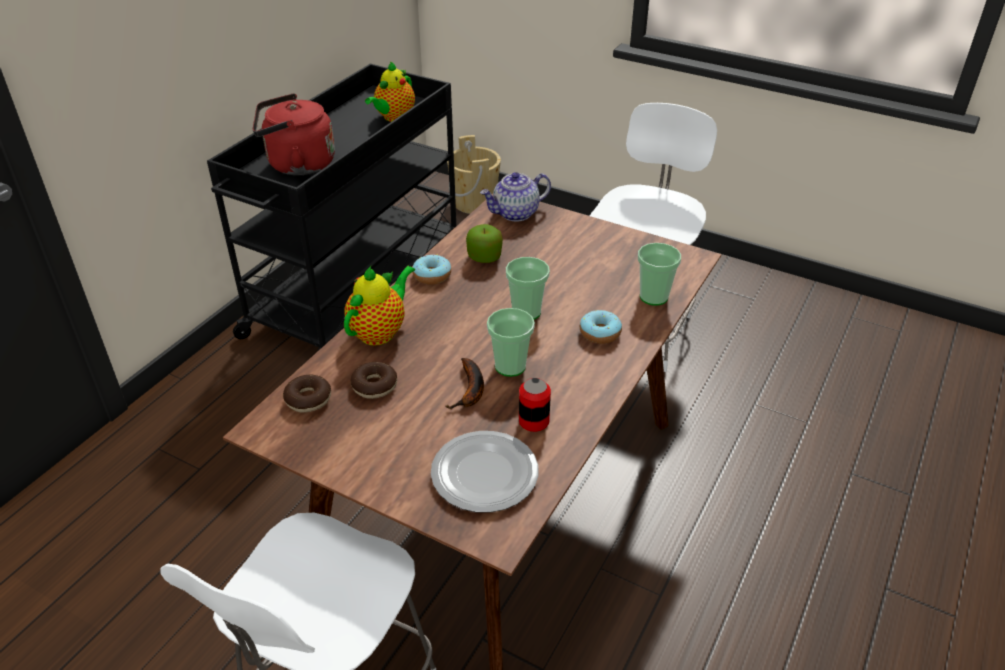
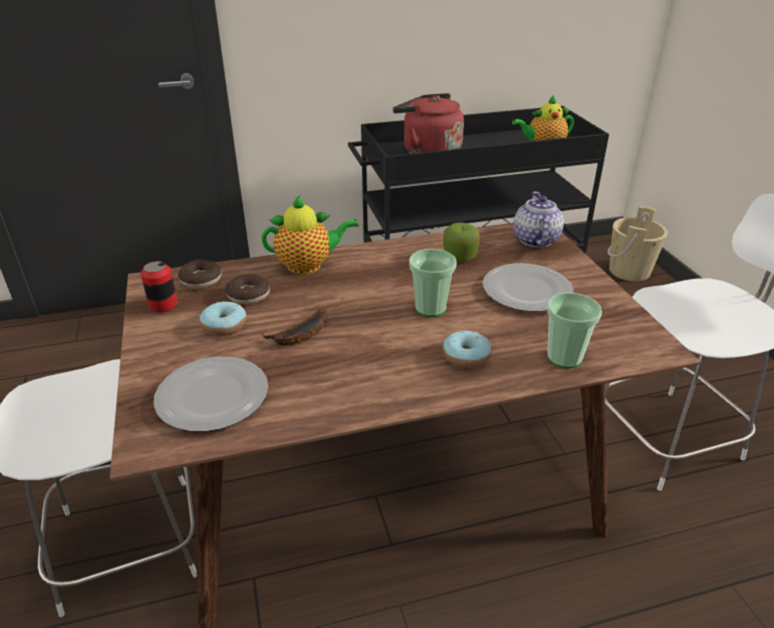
camera: 45 degrees right, 5 degrees down
(432, 276) = (401, 250): donut -> donut (224, 326)
(510, 366) = (354, 337): cup -> none
(515, 213) = (535, 239): teapot -> teapot turned 75 degrees clockwise
(534, 421) = (306, 385): can -> can (163, 304)
(566, 260) = (525, 290): none -> plate

